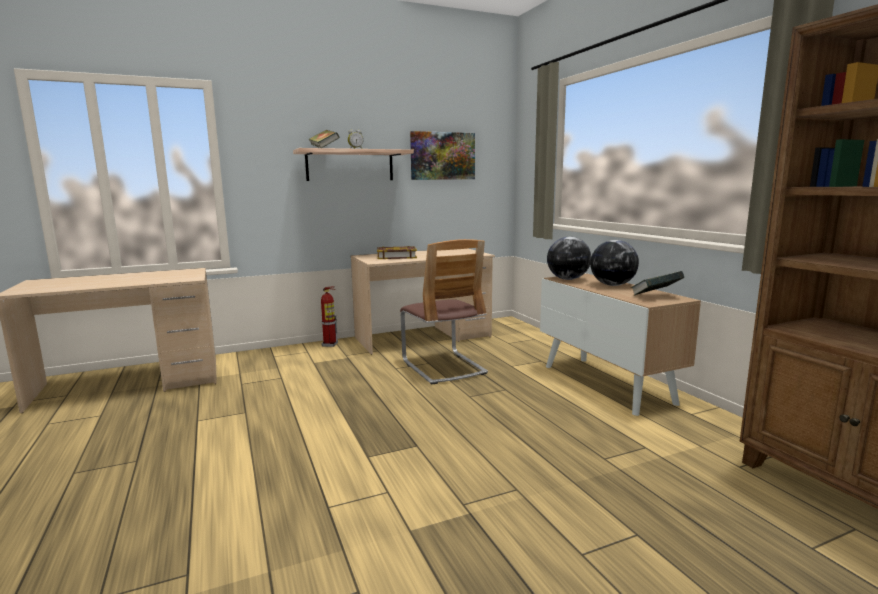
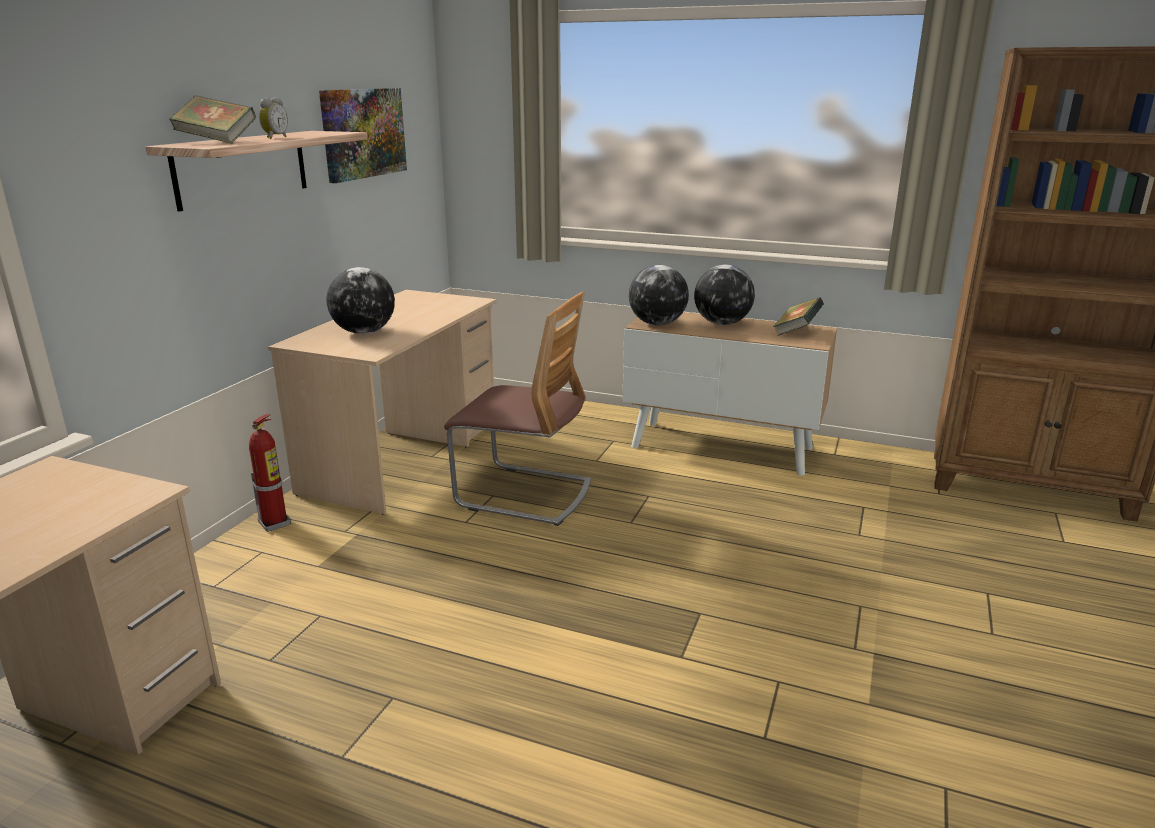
camera: 45 degrees left, 10 degrees up
(396, 256) = (364, 332): book -> globe

